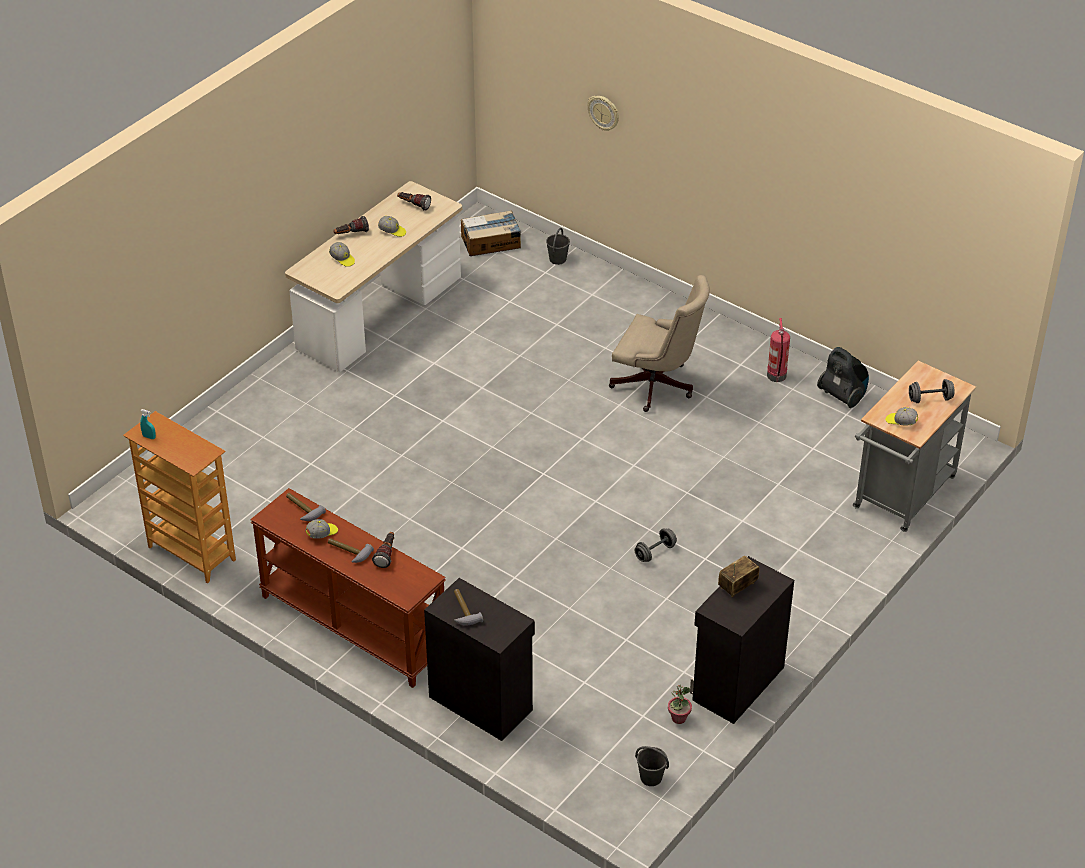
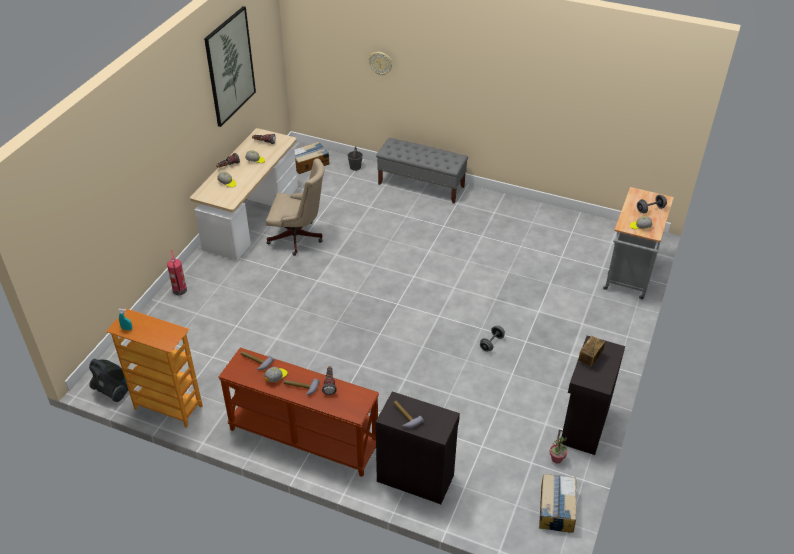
camera: 15 degrees left, 0 degrees up
(374, 93) = (230, 66): none -> picture
(647, 304) = (421, 185): none -> grey bench
(650, 777) = (556, 508): grey bucket -> cardboard box
(657, 387) = (448, 235): beige office chair -> beige office chair (298, 238)
(777, 376) = (519, 216): fire extinguisher -> fire extinguisher (180, 291)
(842, 396) = (564, 221): vacuum cleaner -> vacuum cleaner (114, 391)

